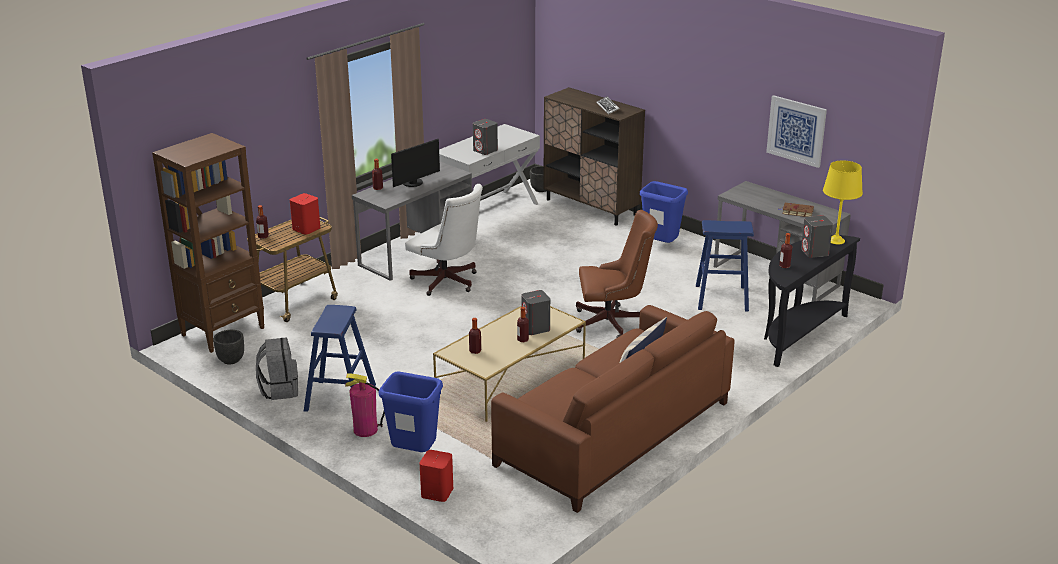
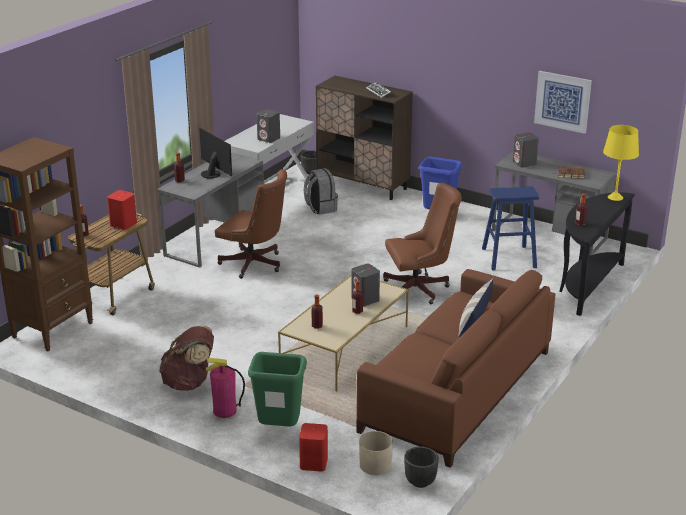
camera: 10 degrees left, 0 degrees up
(231, 360) = (70, 357): black planter -> black planter (420, 482)
(279, 389) = (128, 380): grey backpack -> grey backpack (320, 208)
(340, 398) = (190, 383): blue stool -> brown backpack
(414, 183) = (212, 174): monitor -> monitor turned 75 degrees counterclockwise
(414, 454) = (280, 429): blue trash can -> green trash can
(448, 283) = (255, 265): white office chair -> brown office chair
(499, 501) = (375, 465): none -> beige planter
(814, 252) = (601, 209): grey speaker -> grey speaker (524, 163)

